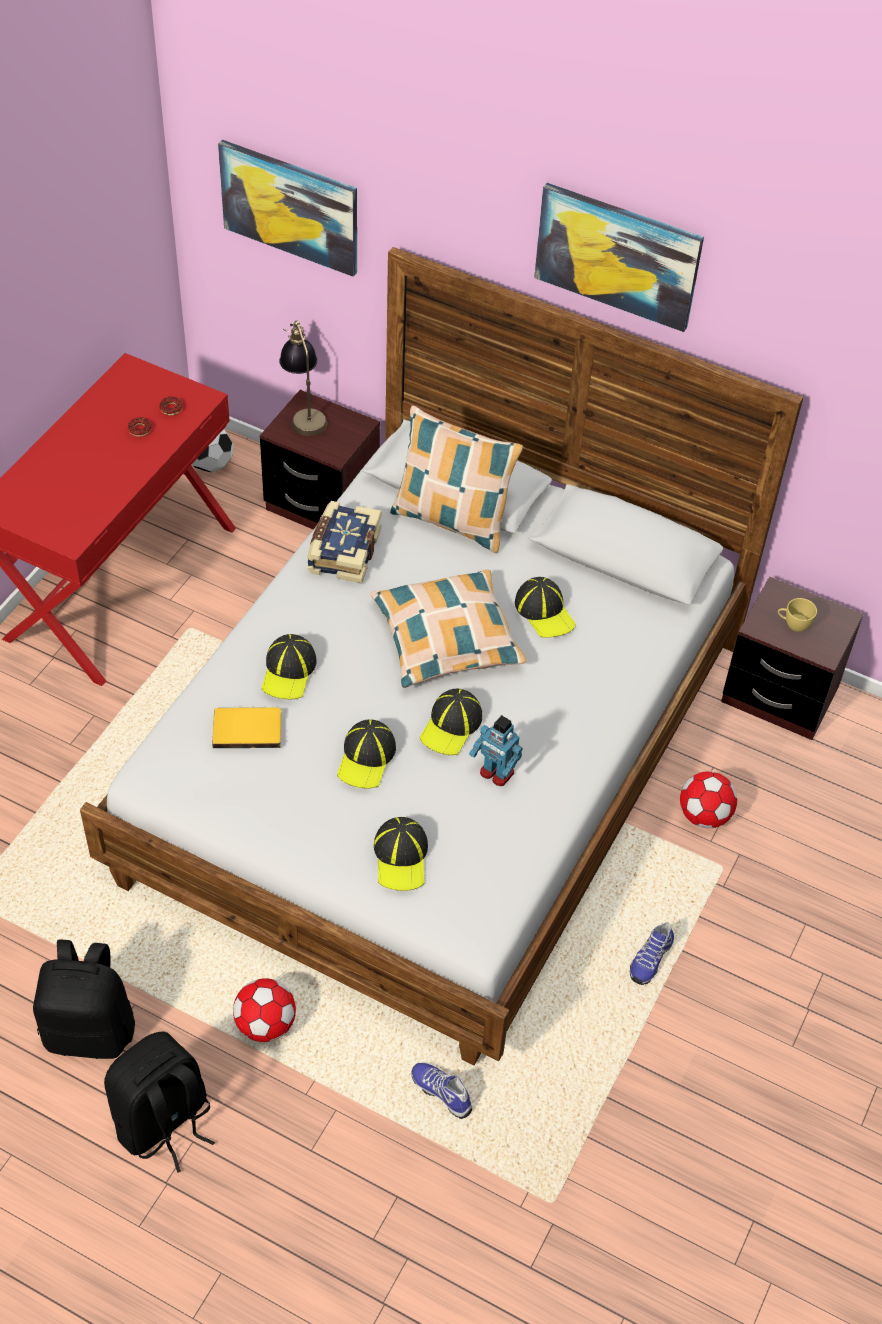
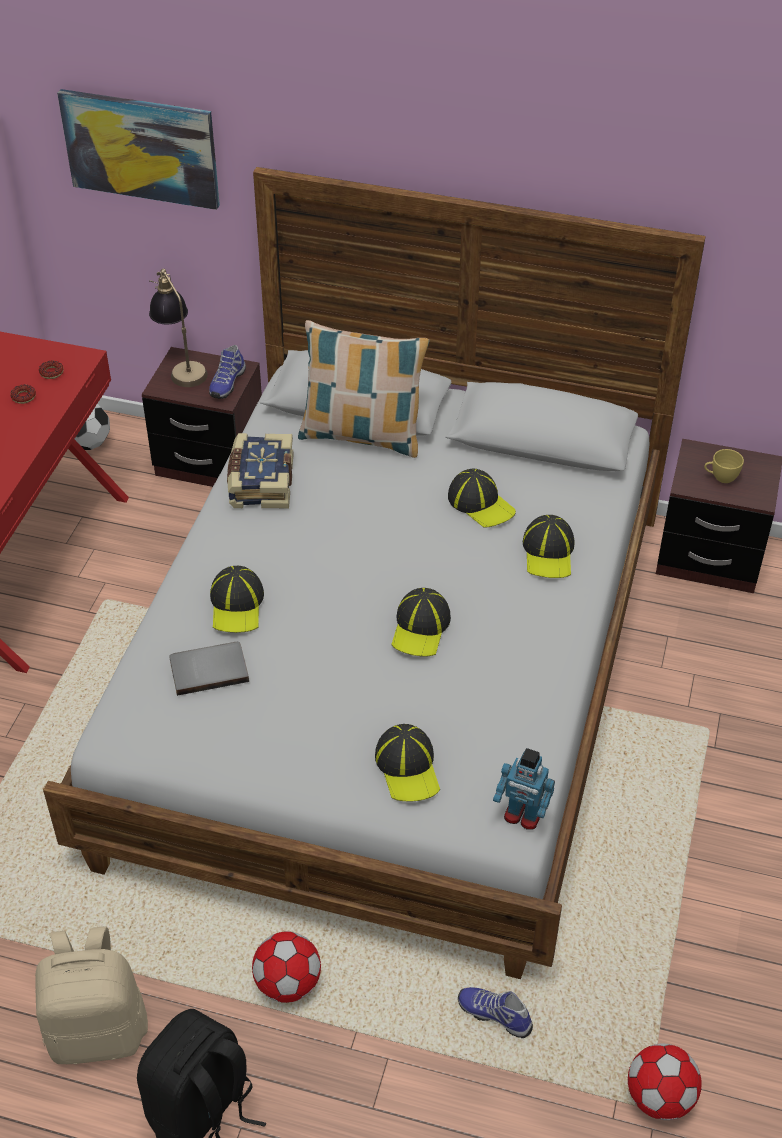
camera: 10 degrees left, 5 degrees down
(90, 1030) = (98, 1030): black backpack -> beige backpack
(247, 728) = (208, 669): yellow book -> grey book
(366, 758) = (342, 675): cap -> cap (548, 553)
(446, 638) = (390, 545): pillow -> none
(496, 773) = (480, 665): toy robot -> toy robot (522, 815)
(617, 255) = (496, 125): picture -> none
(650, 959) = (665, 833): shoe -> shoe (226, 383)
(704, 815) = (674, 683): football -> football (659, 1097)

